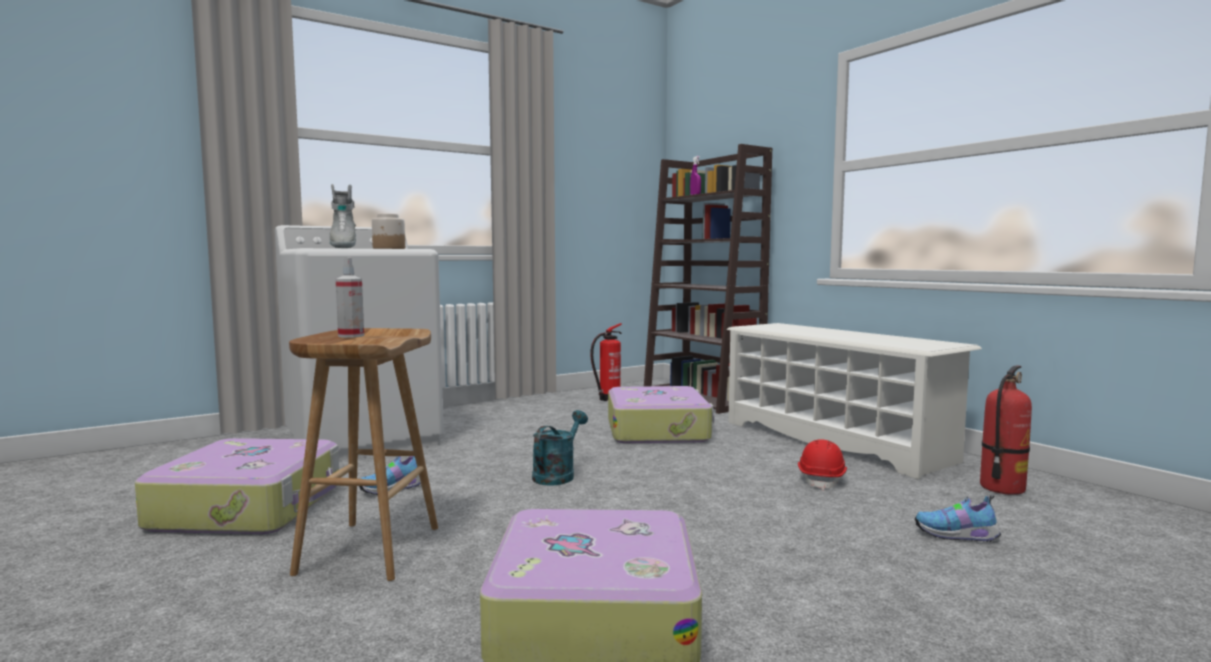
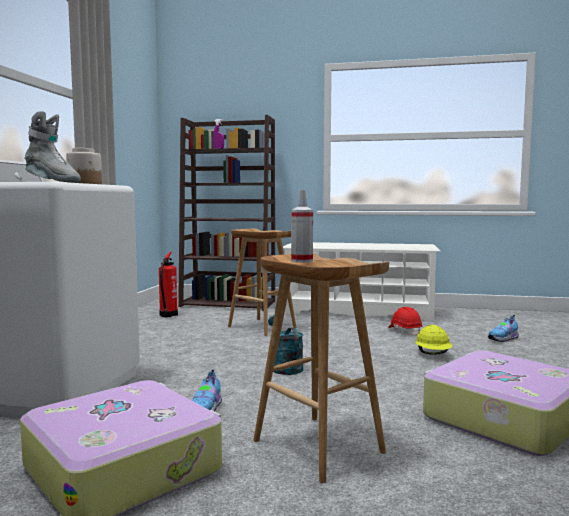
camera: 45 degrees left, 0 degrees up
(658, 430) = (260, 327): suitcase -> brown stool
(762, 517) = (433, 354): none -> yellow hard hat
(1001, 488) = (465, 317): fire extinguisher -> none

